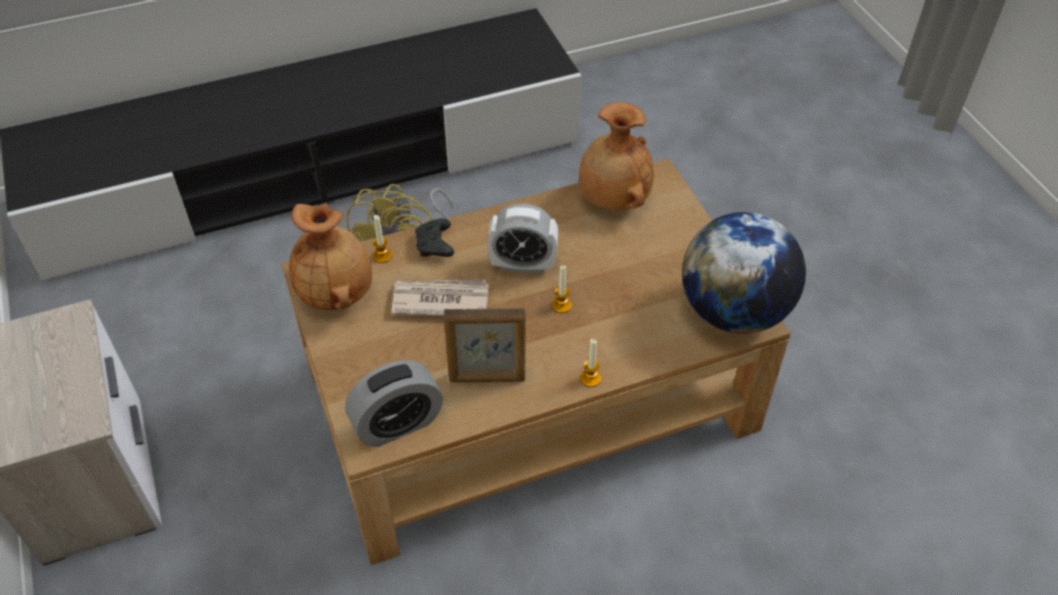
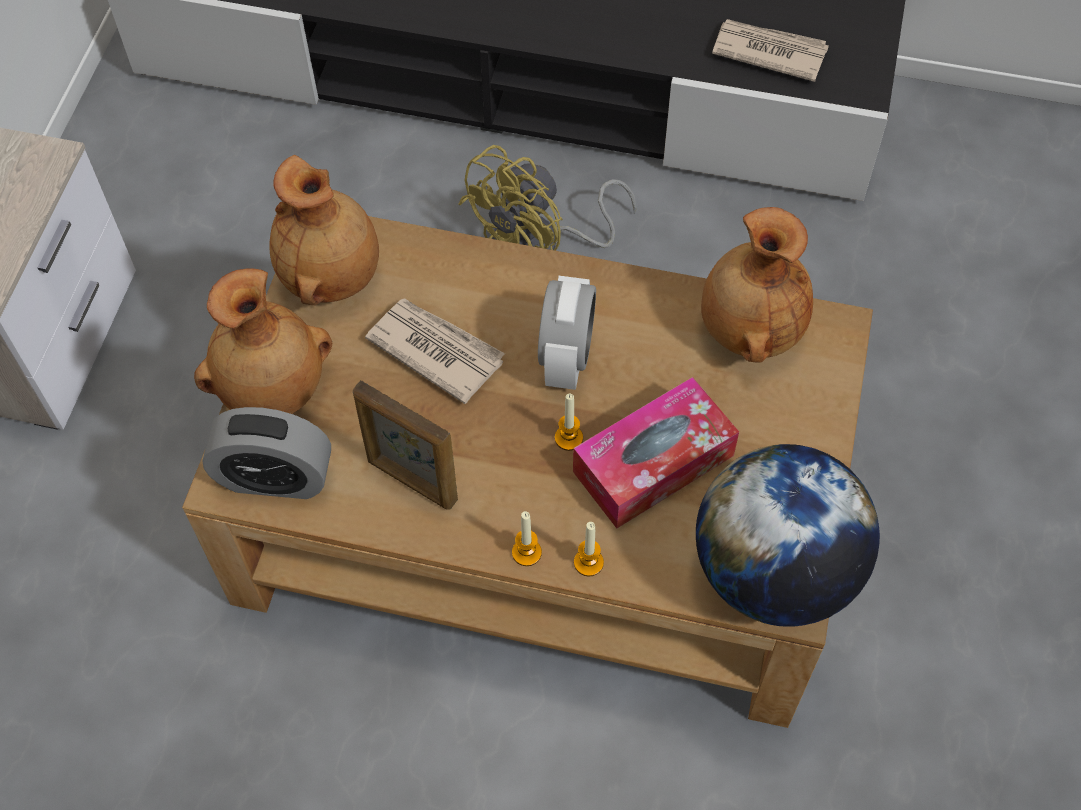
camera: 35 degrees right, 10 degrees up
(353, 375) = (273, 390): none -> brown vase
(382, 256) = (416, 255): candle -> candle (588, 562)
(435, 245) = (485, 275): black game controller -> none
(487, 70) = (768, 51): none -> newspaper
(523, 265) = (566, 358): alarm clock -> alarm clock turned 120 degrees counterclockwise
(621, 293) = (653, 463): none -> tissue box

